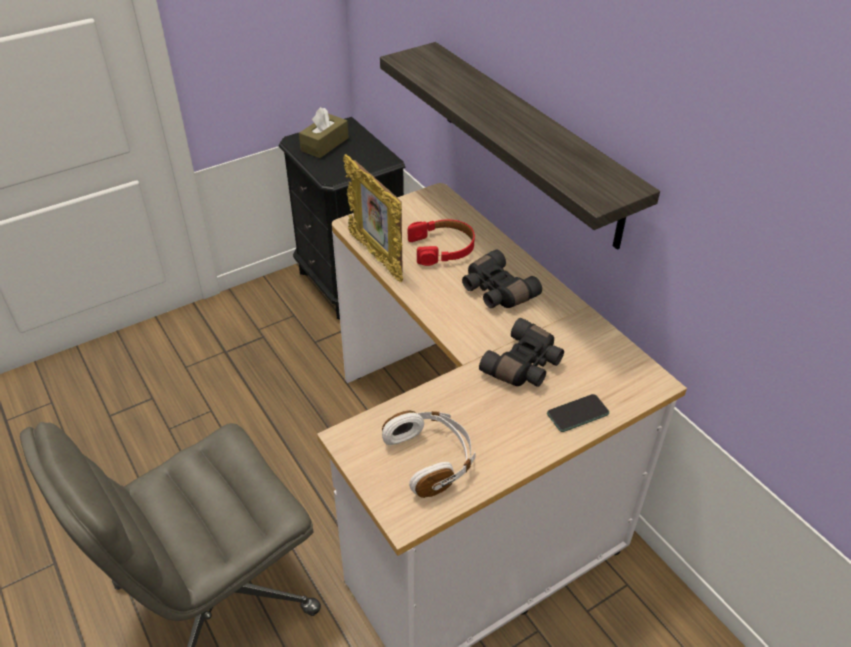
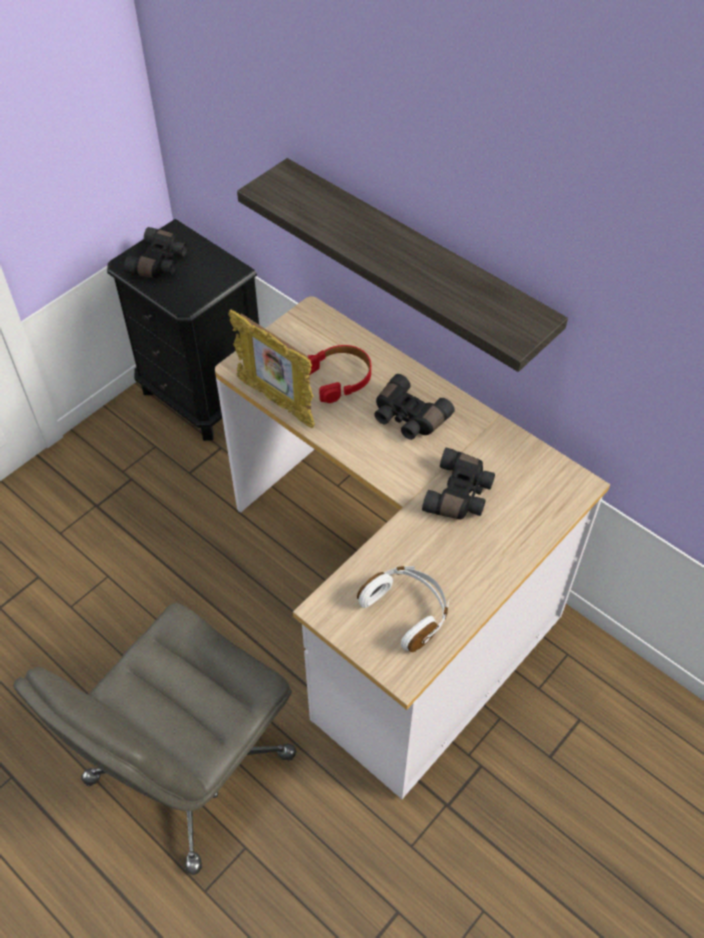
camera: 15 degrees left, 10 degrees up
(324, 144) = (160, 263): brown tissue box -> black binoculars
(577, 414) = (522, 534): phone -> none

